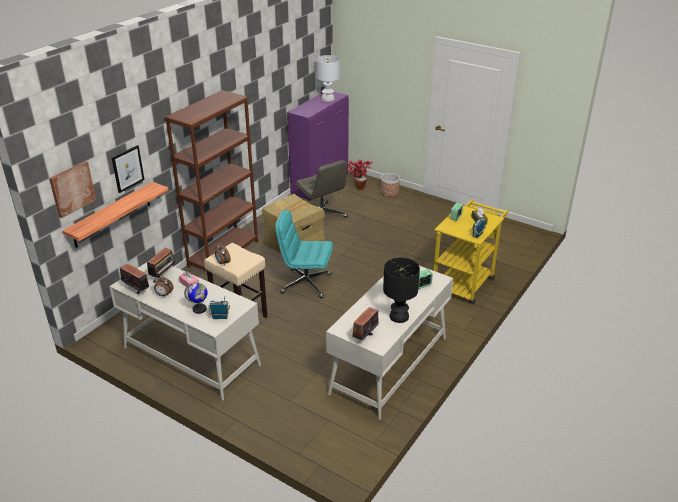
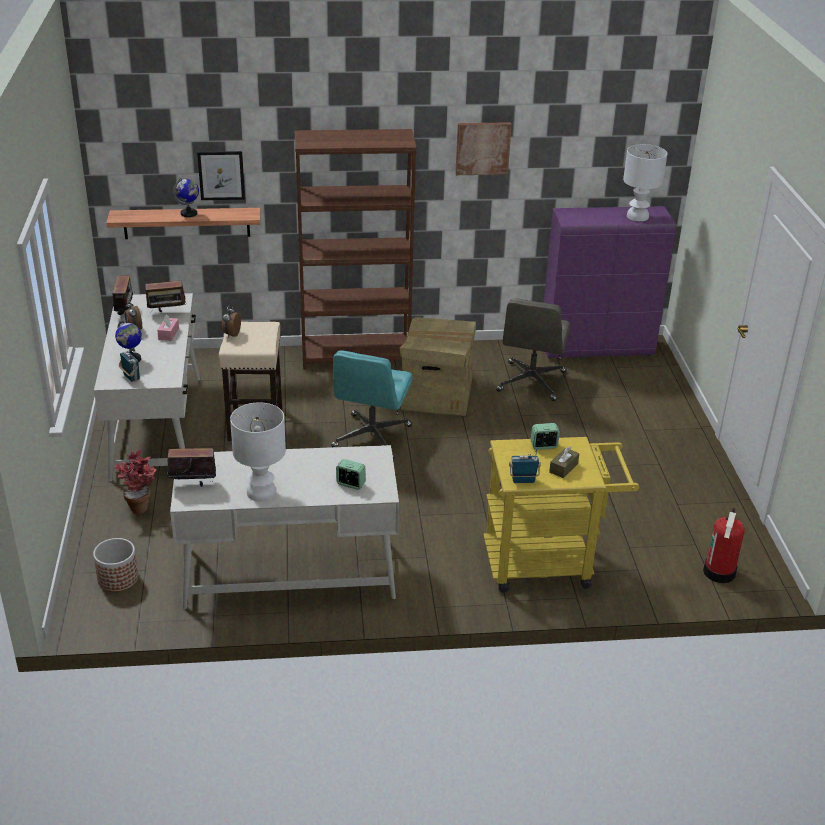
camera: 50 degrees right, 0 degrees up
(72, 189) = (131, 167): picture -> picture (482, 148)
(119, 205) = (189, 213): none -> globe
(305, 283) = (372, 437): turquoise office chair -> turquoise office chair turned 135 degrees counterclockwise
(358, 187) = (639, 377): potted plant -> potted plant (141, 506)
(389, 192) = (668, 407): planter -> planter (118, 579)
(398, 316) = (261, 492): black table lamp -> white table lamp
(516, 241) = (719, 572): none -> fire extinguisher

